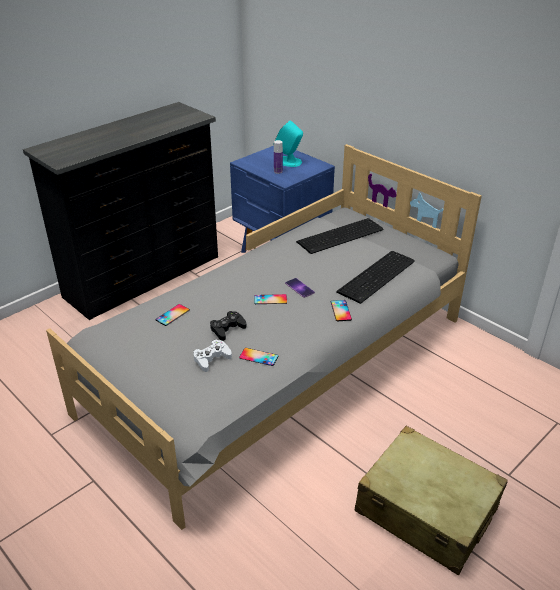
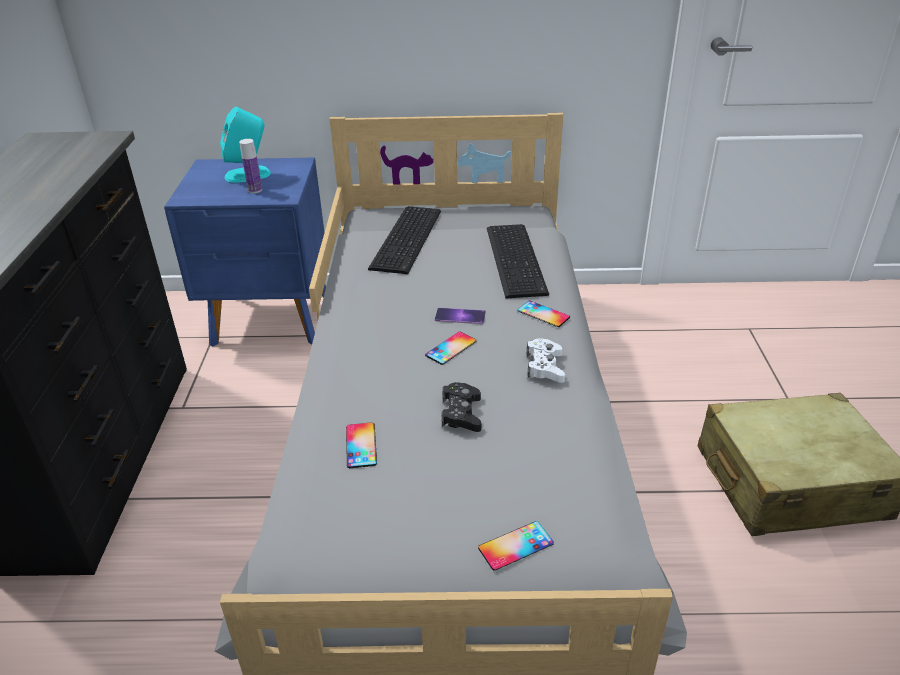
camera: 45 degrees left, 0 degrees up
(211, 359) = (506, 462): white game controller -> white game controller (545, 367)
(258, 357) = (552, 420): phone -> phone (515, 546)

